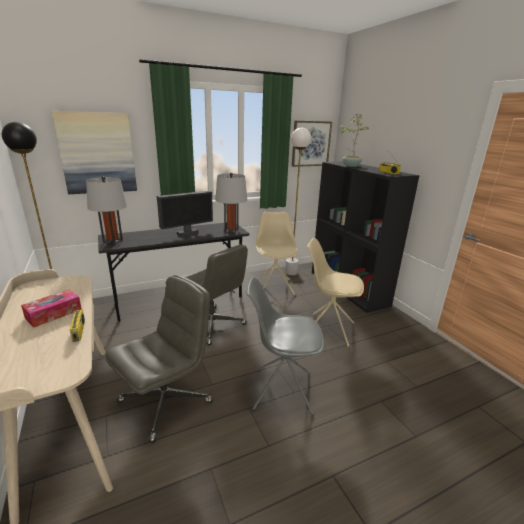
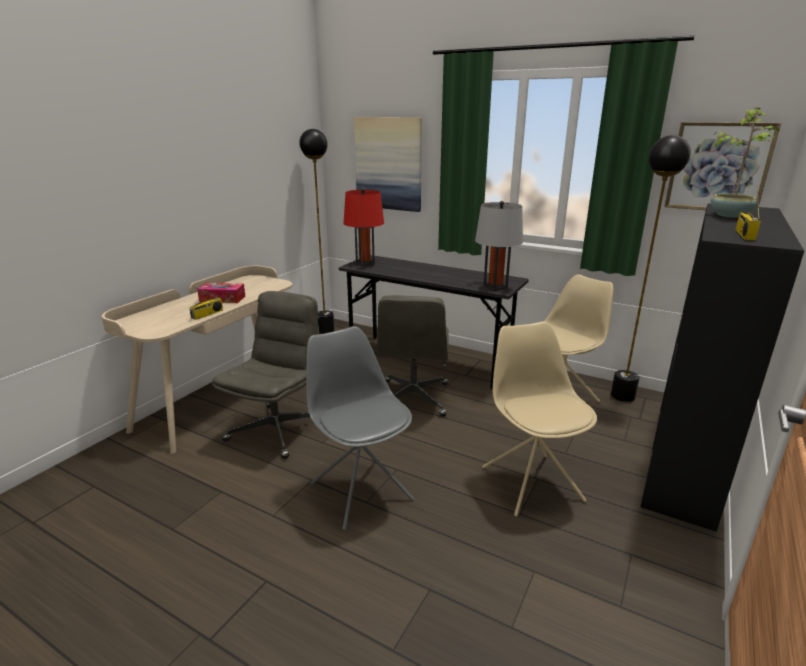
camera: 55 degrees right, 0 degrees up
(113, 241) = (365, 263): grey table lamp -> red table lamp
(166, 401) = (277, 429): grey office chair -> grey office chair turned 75 degrees counterclockwise
(187, 233) = (441, 275): monitor -> none
(291, 272) = (622, 396): white floor lamp -> black floor lamp

